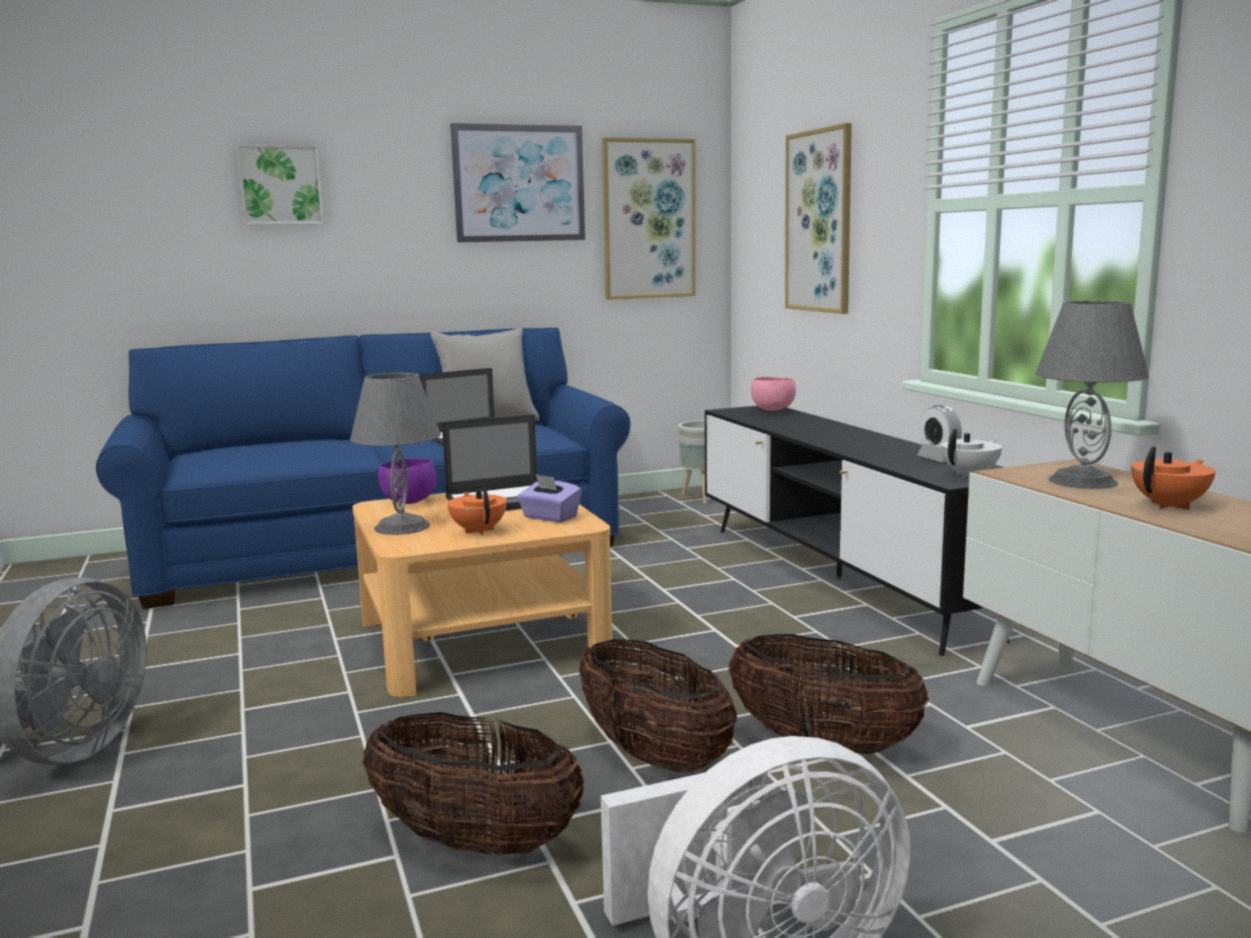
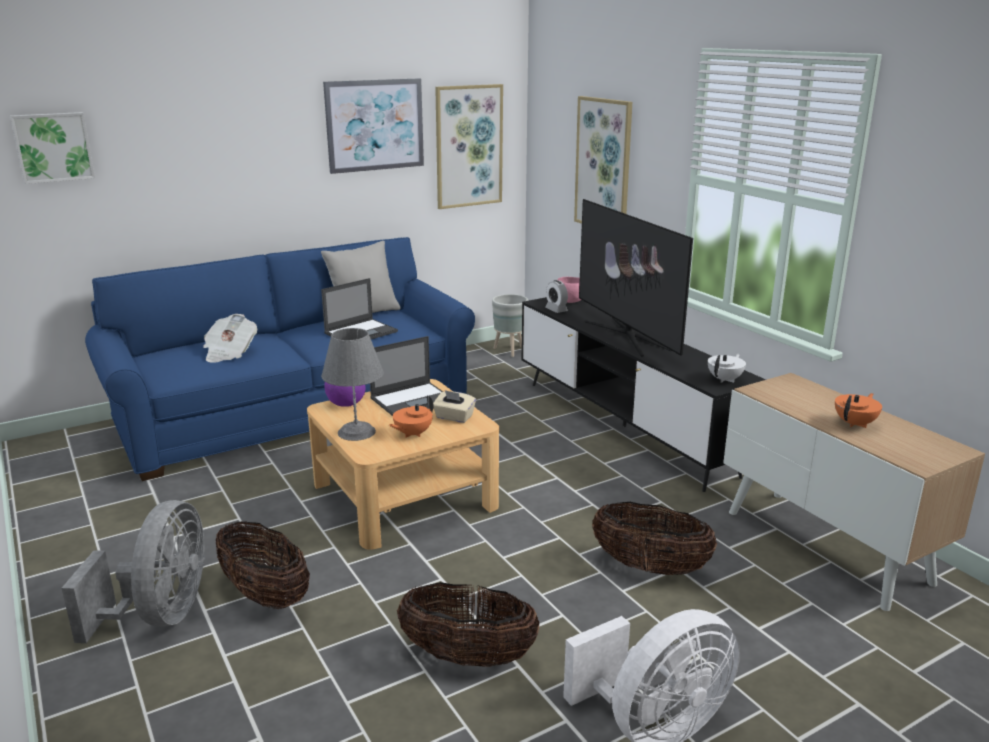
camera: 10 degrees left, 10 degrees up
(280, 185) = (196, 138): picture -> picture (53, 147)
(287, 450) = (229, 353): none -> newspaper
(479, 531) = (412, 434): orange teapot -> orange teapot turned 105 degrees counterclockwise
(549, 517) = (454, 417): purple tissue box -> beige tissue box
(654, 756) = (552, 584): basket -> basket (265, 595)
(837, 436) = (627, 335): none -> television
(938, 459) = (700, 362): alarm clock -> alarm clock (556, 310)
(1083, 481) = (801, 398): grey table lamp -> none

